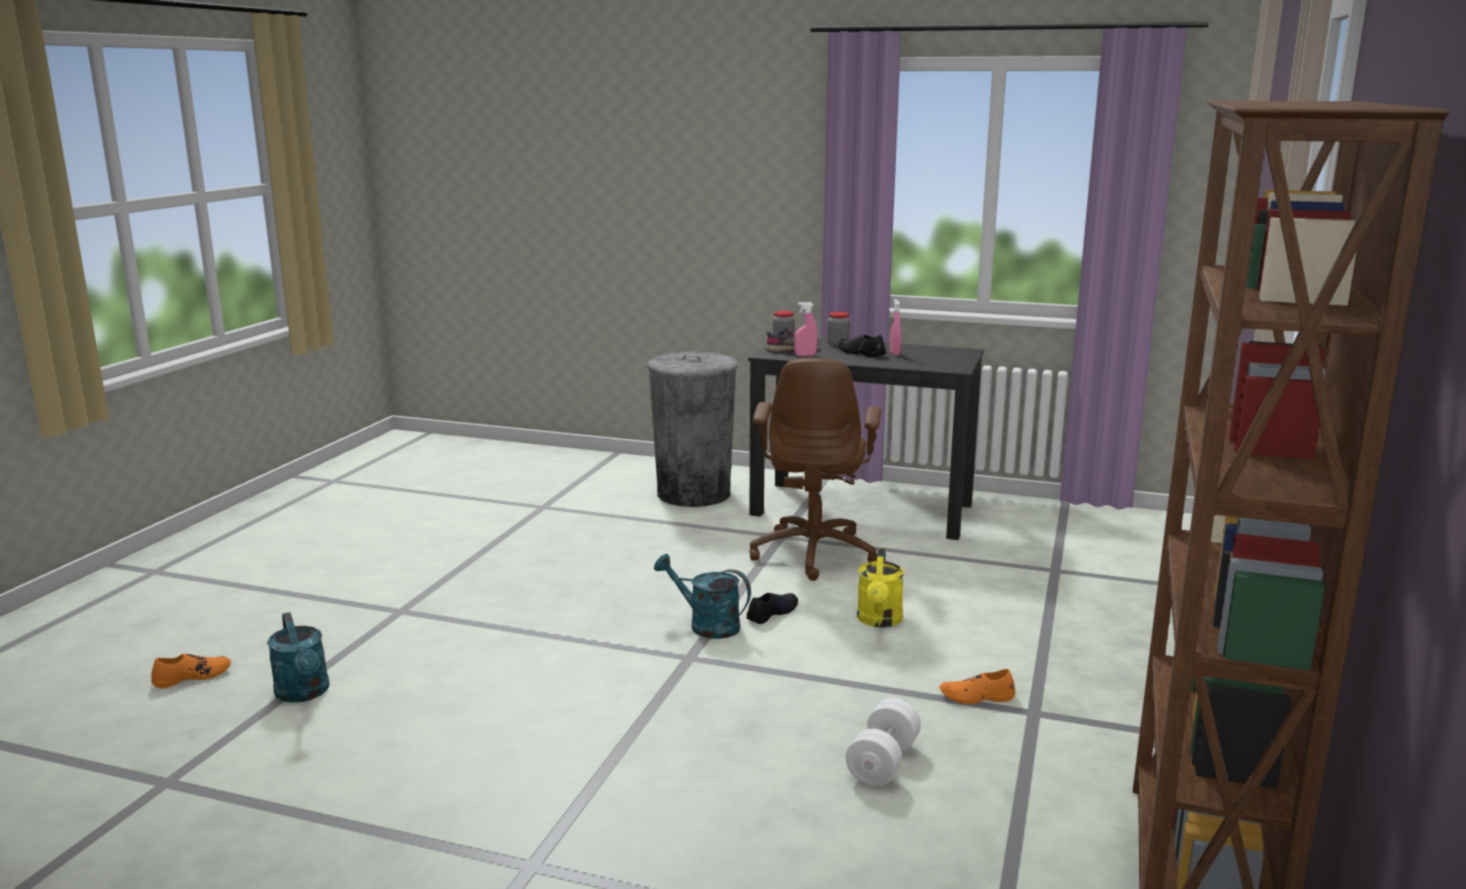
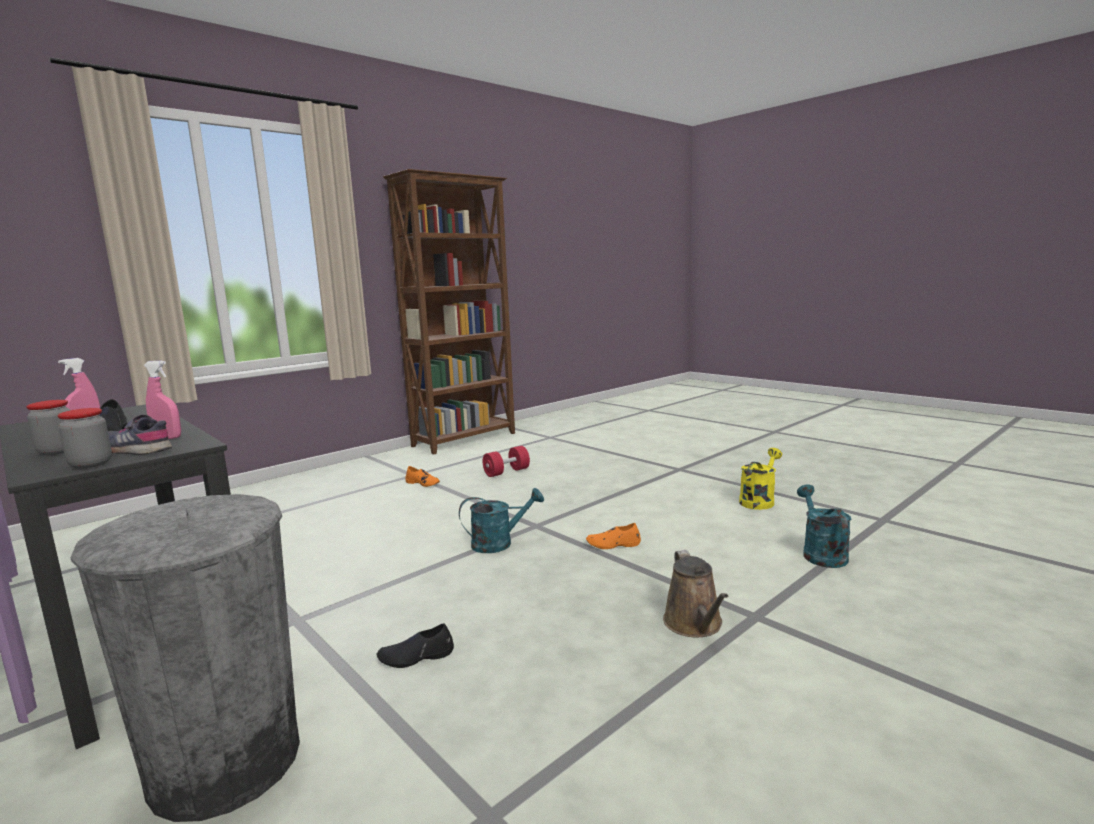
camera: 150 degrees left, 5 degrees down
(192, 677) = (938, 586): orange shoe -> orange shoe (613, 544)
(455, 594) = (695, 625): none -> brown watering can
(706, 625) = (499, 543): turquoise watering can -> turquoise watering can turned 75 degrees counterclockwise
(772, 613) = (443, 542): black shoe -> black shoe (416, 657)
(814, 553) = (314, 589): brown office chair -> none
(879, 621) = (389, 523): yellow watering can -> yellow watering can (759, 500)
(883, 762) = (506, 472): white dumbbell -> red dumbbell

